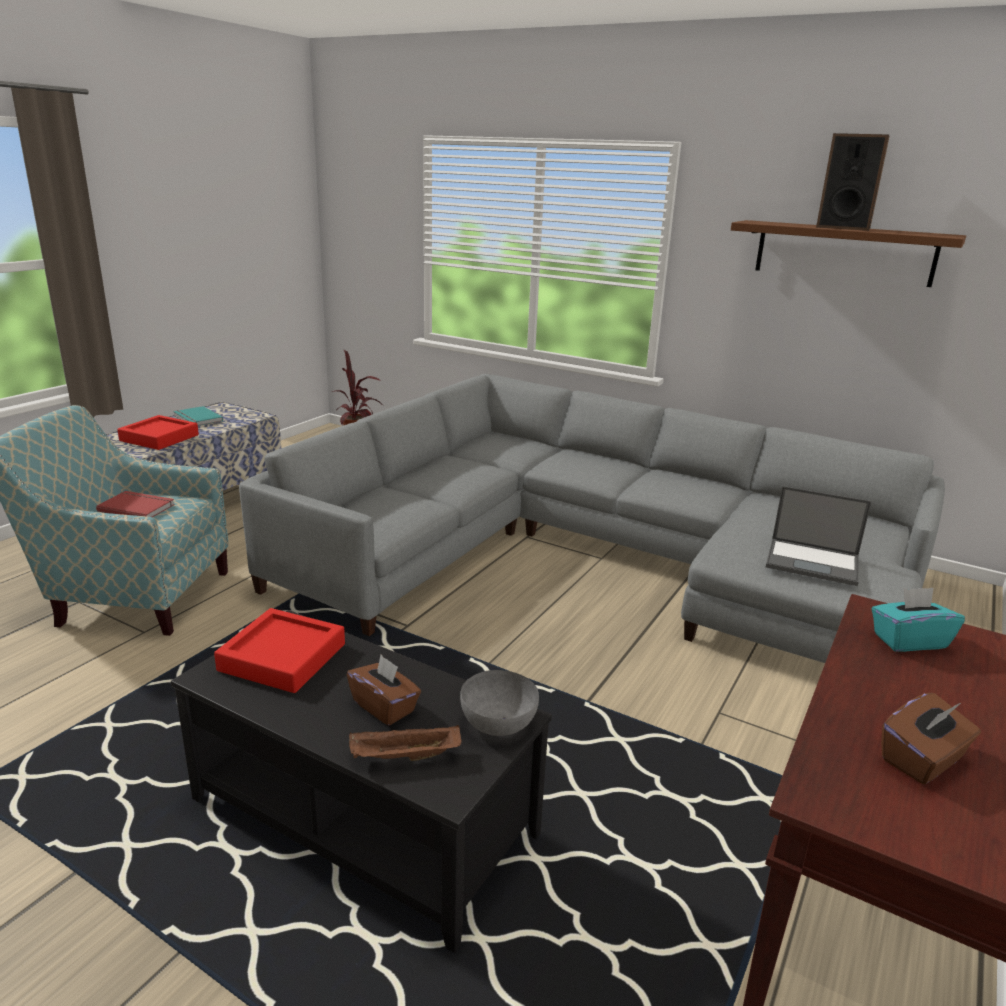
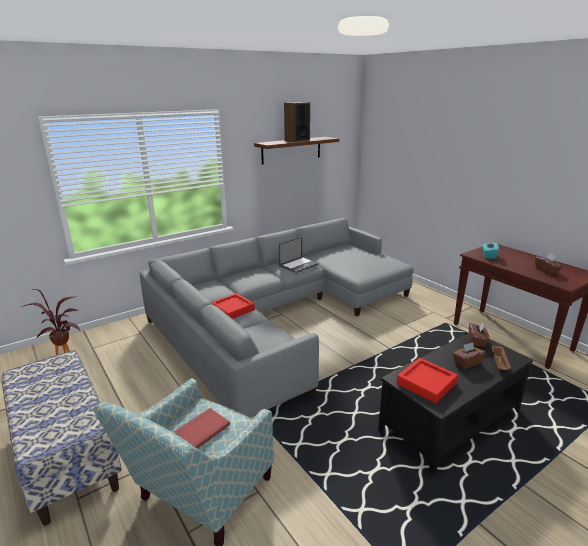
camera: 65 degrees left, 0 degrees up
(159, 438) = (64, 410): red tray -> red tray (232, 309)
(196, 419) = (36, 388): turquoise book -> none
(499, 721) = (477, 341): grey bowl -> brown tissue box
(813, 562) = (373, 264): laptop -> laptop (299, 265)

